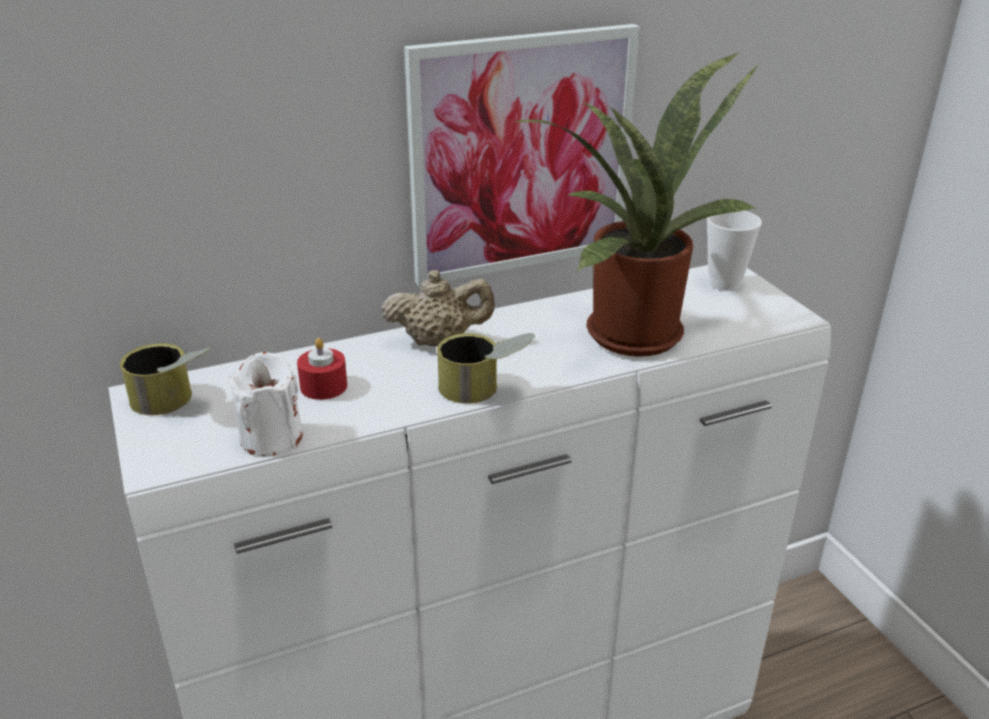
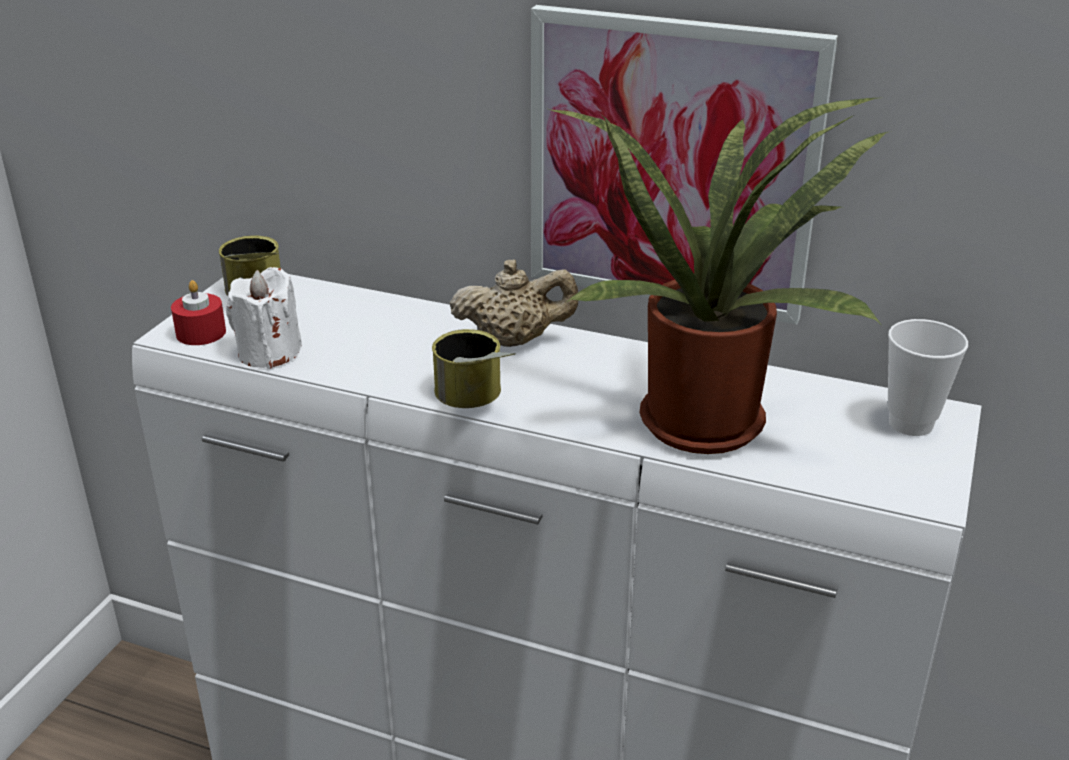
camera: 45 degrees right, 0 degrees up
(323, 386) = (366, 333): red candle -> red candle (201, 333)
(439, 341) = (514, 341): beige teapot -> beige teapot turned 45 degrees counterclockwise

